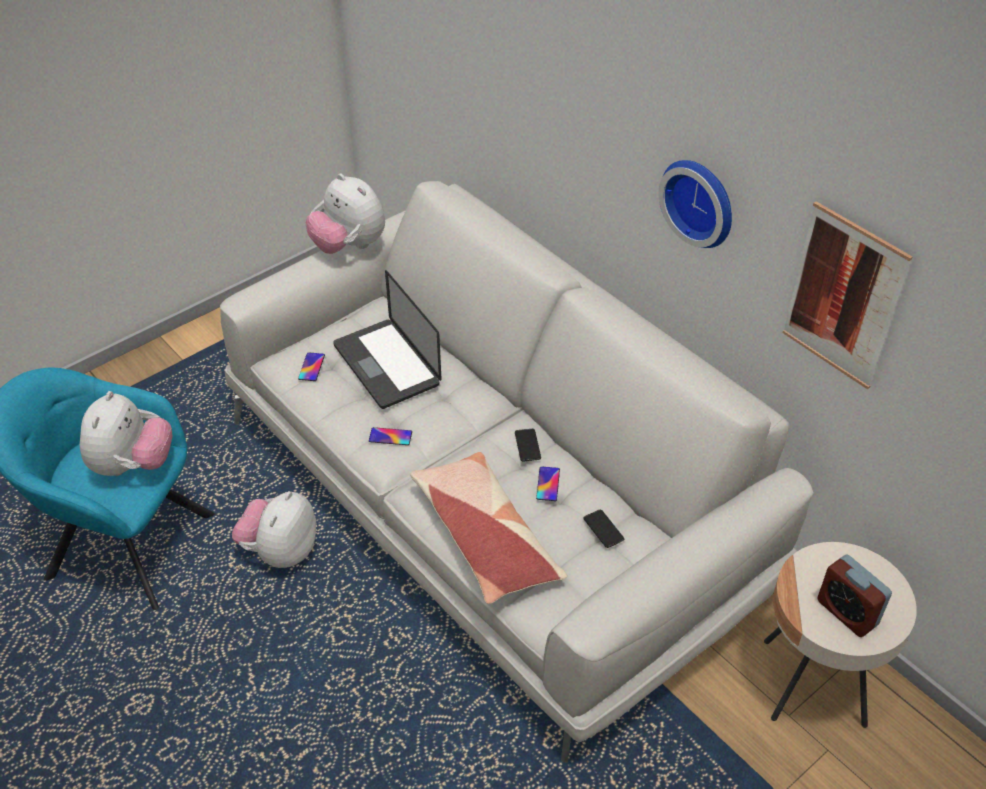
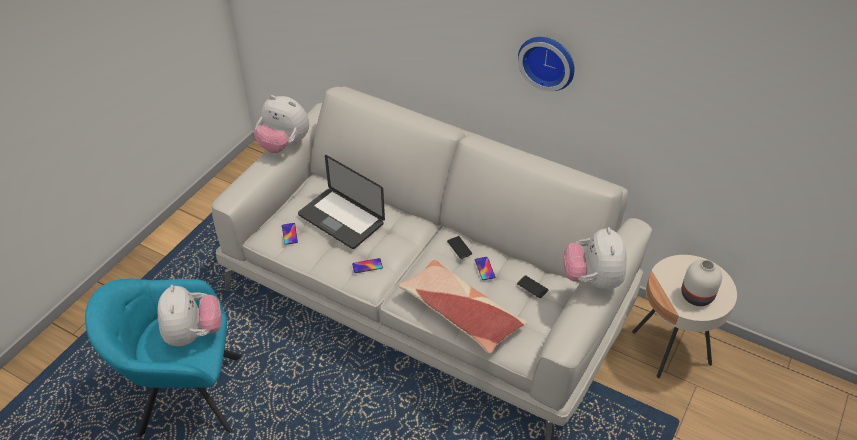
camera: 20 degrees left, 0 degrees up
(280, 551) = (300, 367): plush toy -> plush toy (592, 280)
(843, 296) = (659, 101): picture -> none
(847, 612) = (697, 296): alarm clock -> white vase

